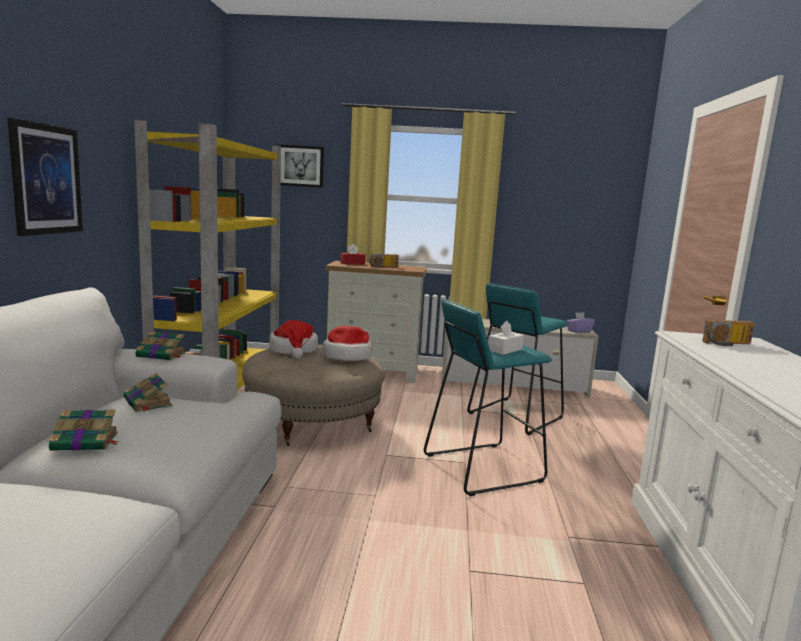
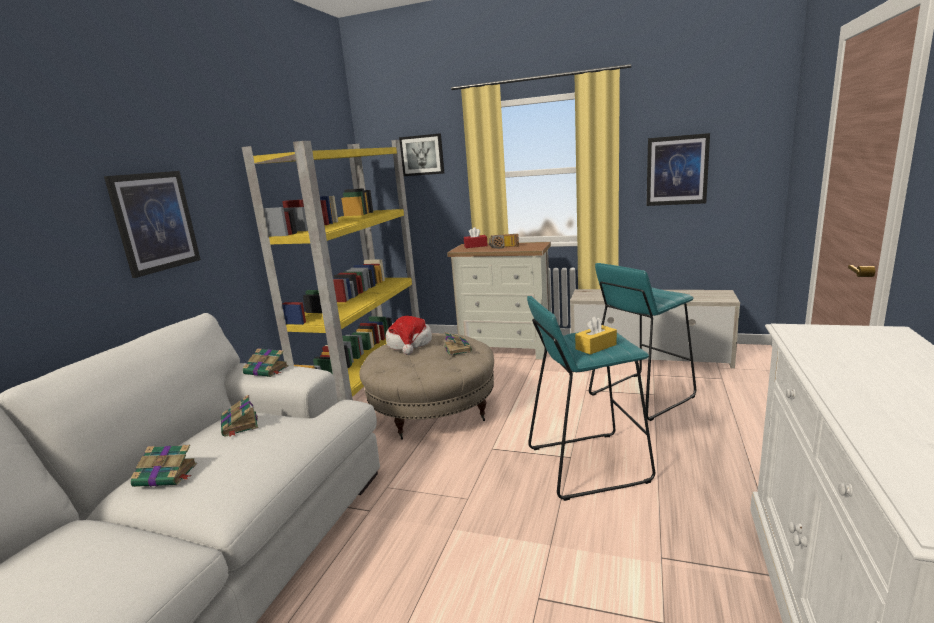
camera: 15 degrees right, 5 degrees up
(347, 356) = (457, 348): hat -> book
(505, 350) = (596, 347): white tissue box -> yellow tissue box
(546, 213) = (677, 170): none -> picture
(578, 331) = (718, 297): purple tissue box -> none
(728, 344) = (854, 343): radio -> none

